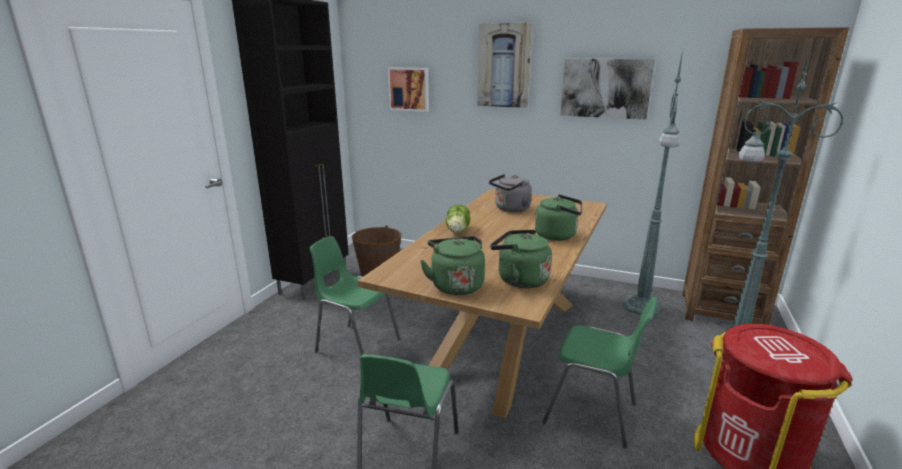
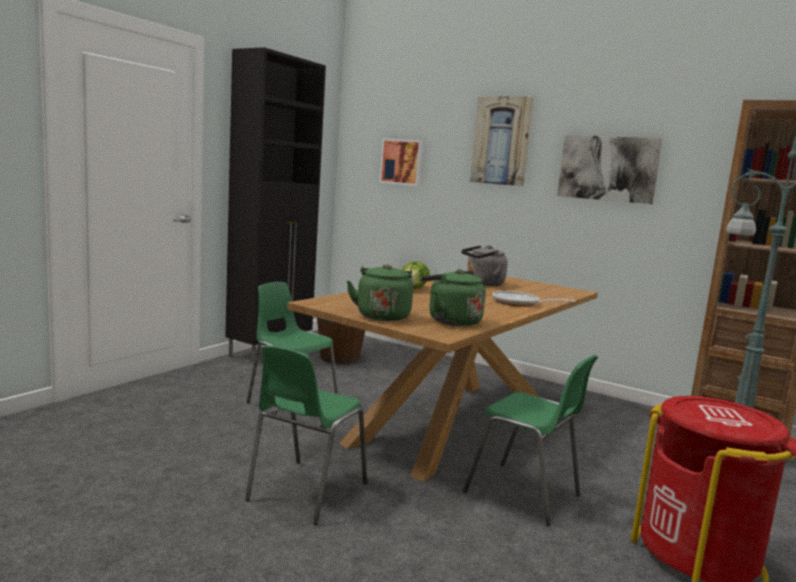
camera: 10 degrees right, 10 degrees down
(558, 235) = (519, 303): green kettle -> frying pan
(641, 307) = (632, 422): green floor lamp -> none

